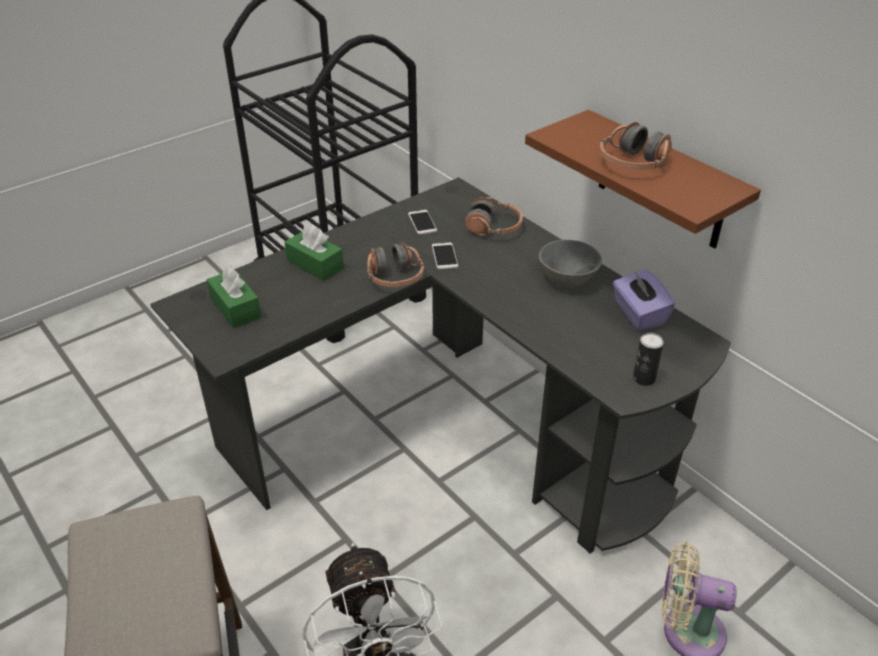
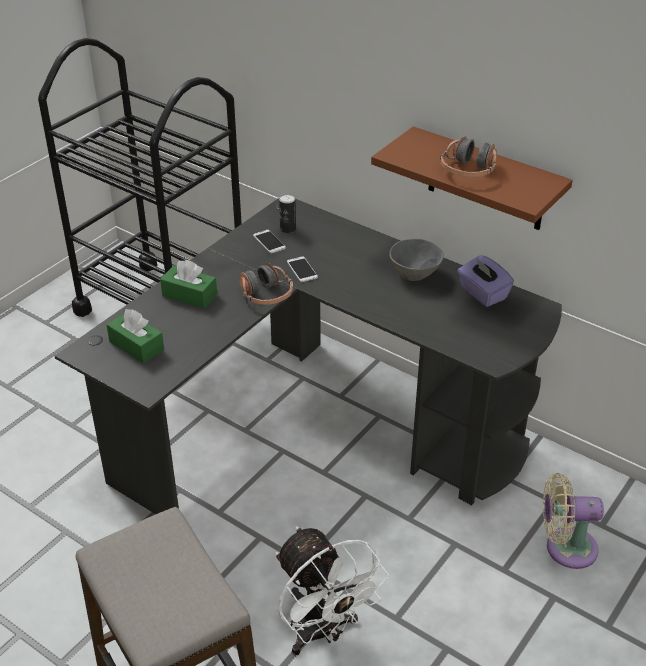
camera: 15 degrees left, 0 degrees up
(494, 227) = (334, 237): headphones -> none
(644, 378) = (504, 345): can -> can (288, 229)

